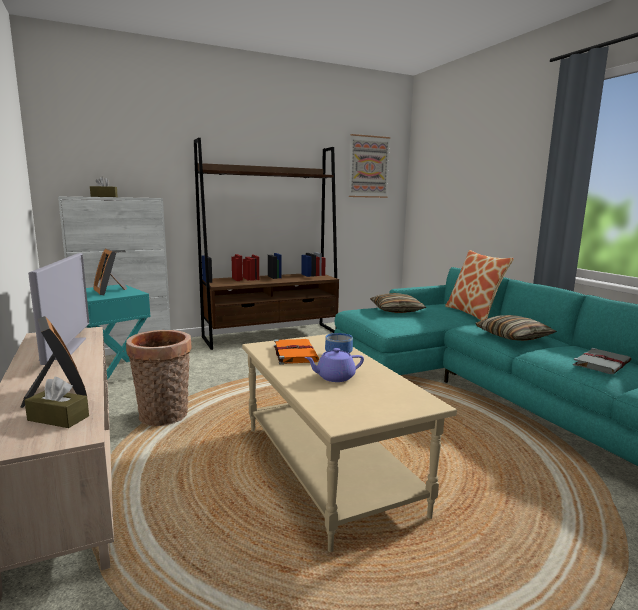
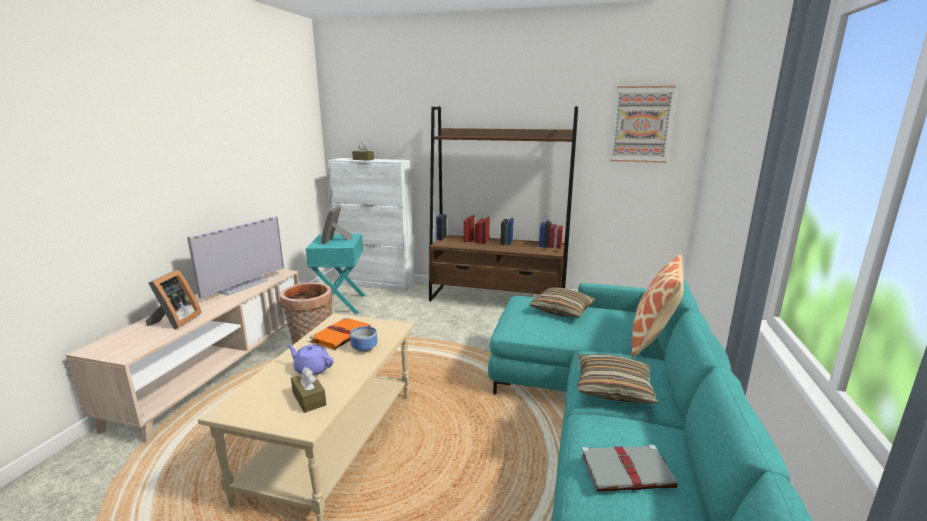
camera: 40 degrees right, 5 degrees up
(58, 418) = (142, 340): brown tissue box -> brown tissue box (309, 399)

